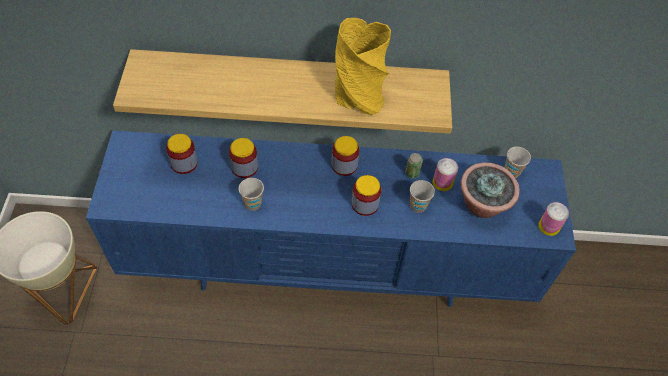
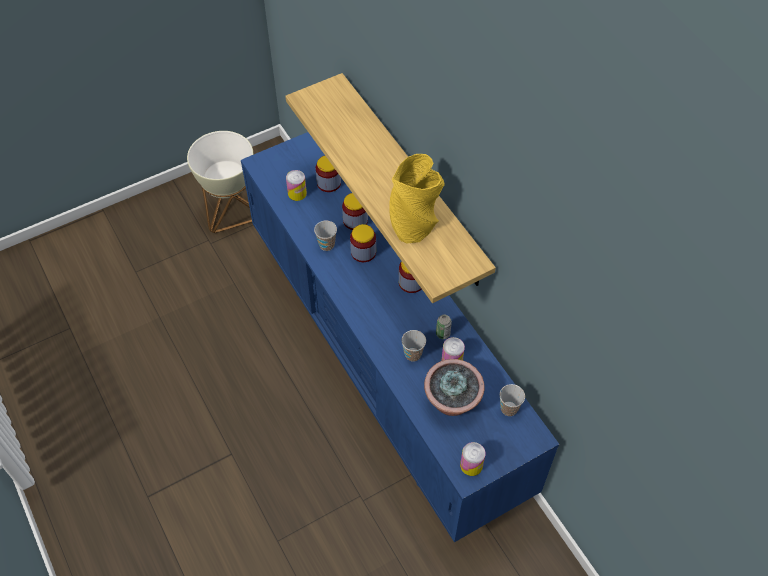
camera: 60 degrees right, 0 degrees up
(173, 194) = (297, 193): none -> can
(365, 204) = (384, 316): jar -> jar (363, 252)

